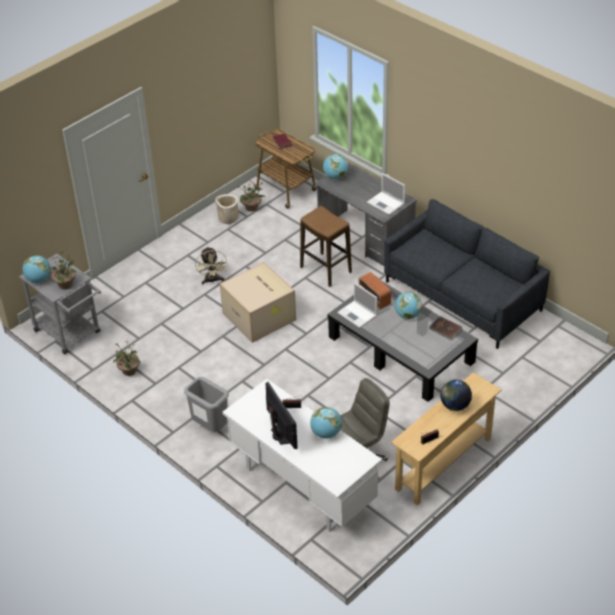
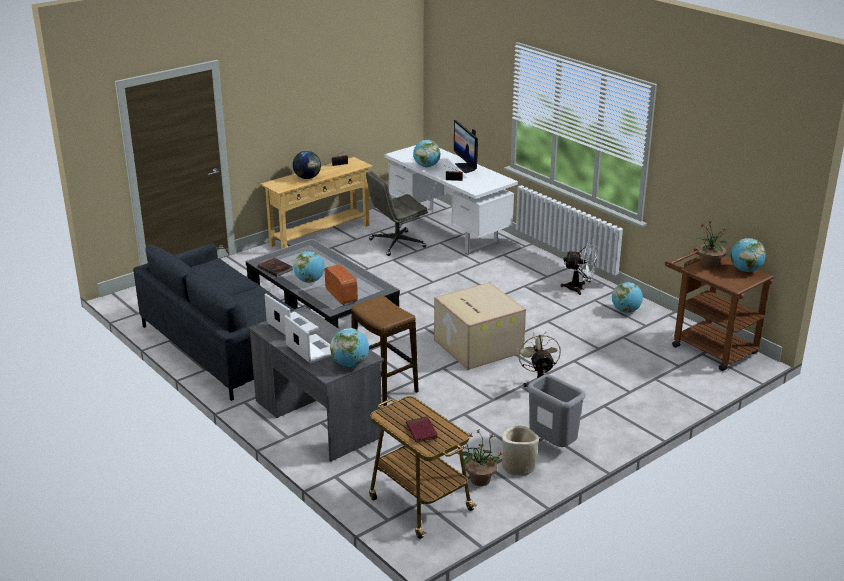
camera: 175 degrees left, 15 degrees down
(71, 334) = (708, 347): grey cart -> brown cart
(129, 371) = (626, 311): potted plant -> globe
(167, 398) = (579, 289): none -> white fan
(210, 427) = (533, 268): grey trash can -> grey trash can (553, 446)
(357, 314) = (365, 285): laptop -> laptop (311, 349)

